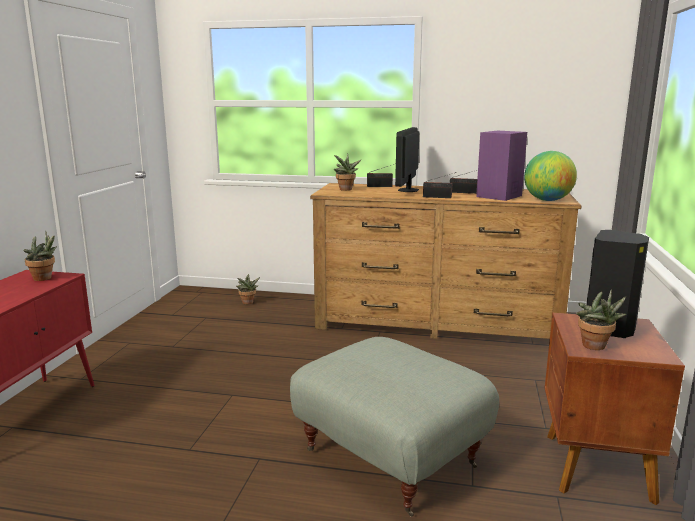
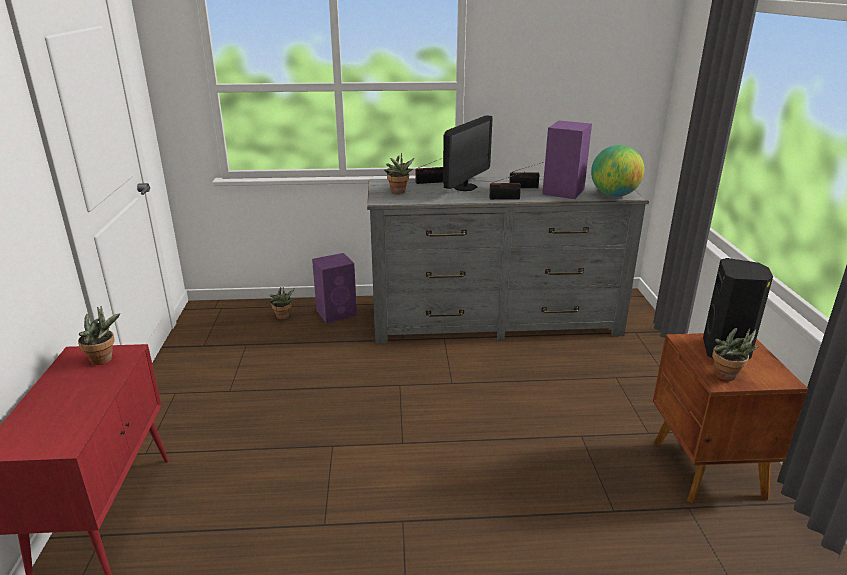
camera: 15 degrees left, 10 degrees up
(295, 304) = (337, 313): none -> purple speaker
(392, 457) = (529, 493): grey ottoman -> none
(408, 190) = (465, 187): monitor -> monitor turned 150 degrees counterclockwise
(436, 324) = (494, 320): brown dresser -> grey dresser

